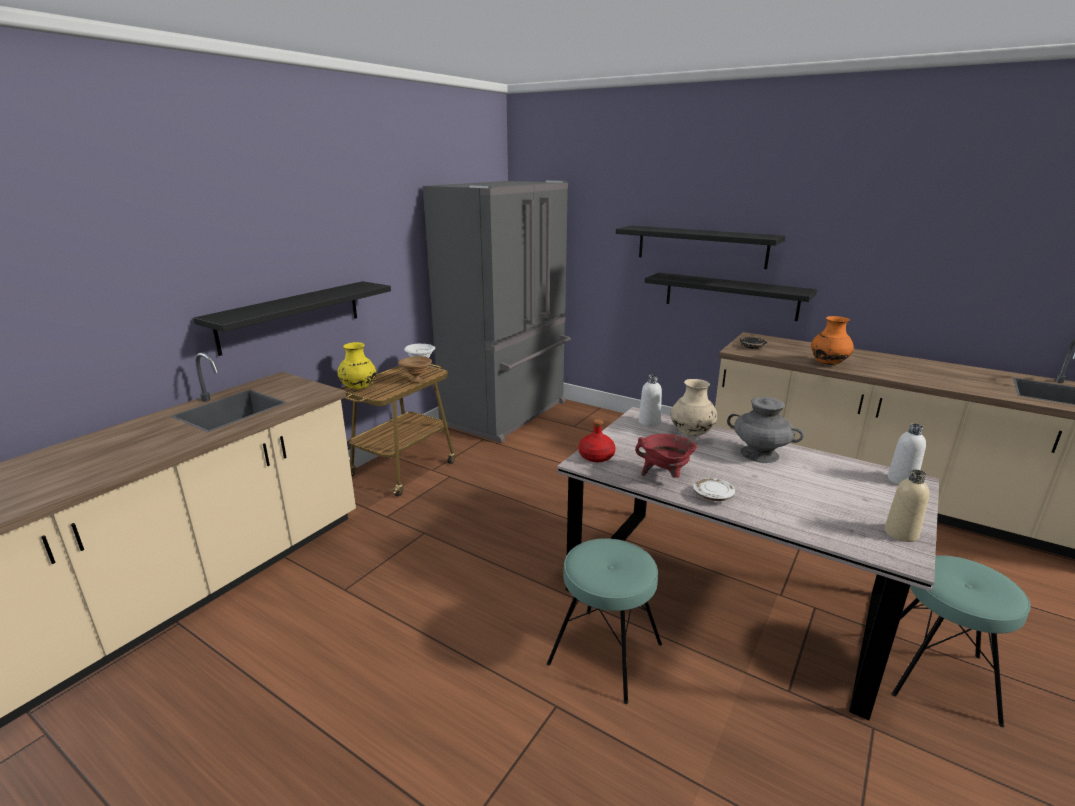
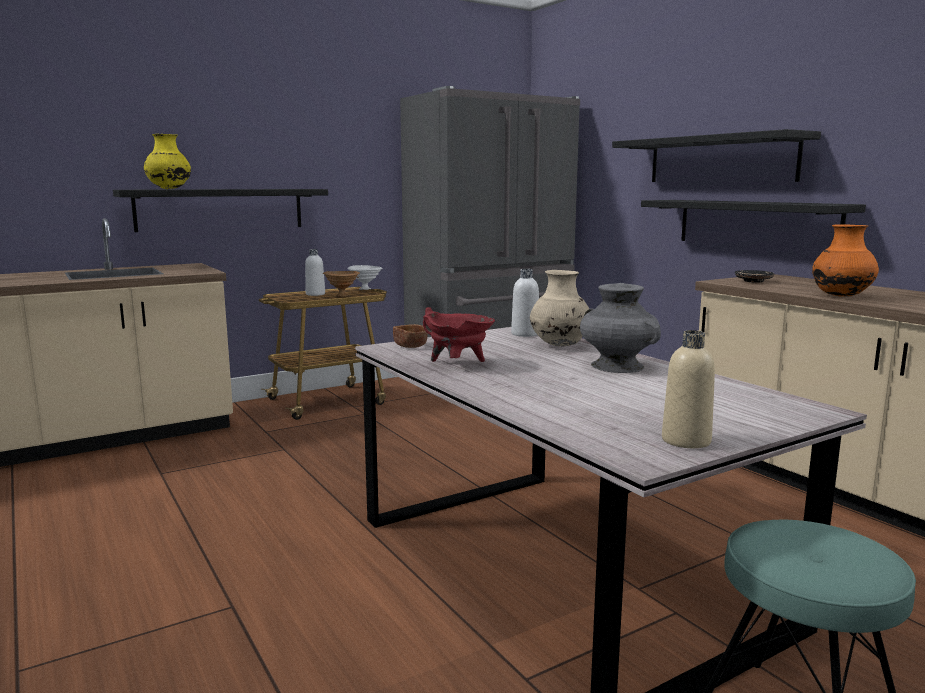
camera: 25 degrees right, 10 degrees down
(358, 388) = (280, 295): yellow vase -> yellow vase (169, 189)
(596, 456) = (410, 346): red bottle -> brown bowl
(605, 653) = (340, 581): turquoise stool -> none
(712, 496) = (483, 382): white plate -> none
(901, 480) = (793, 407): white bottle -> white bottle (315, 294)

